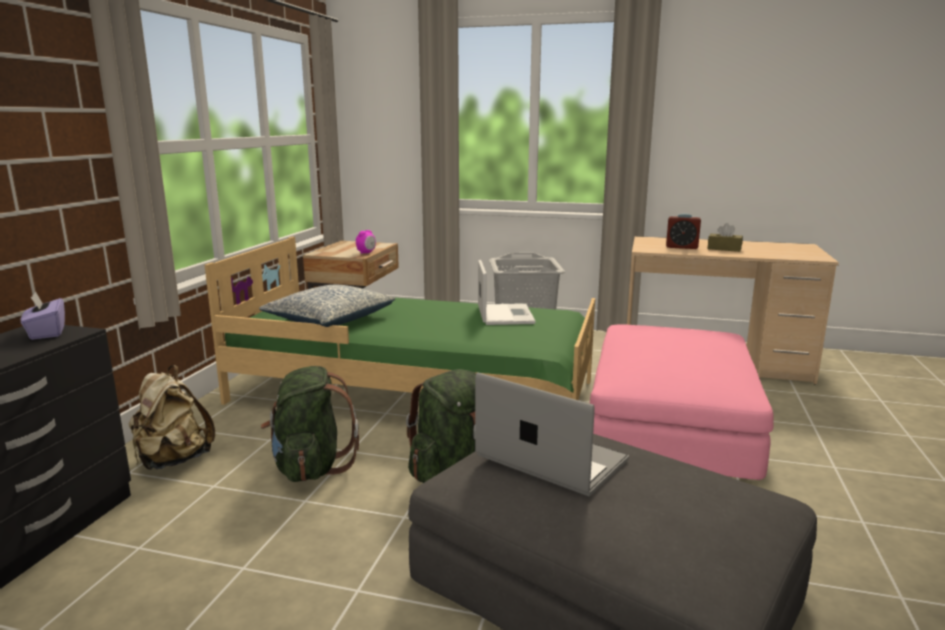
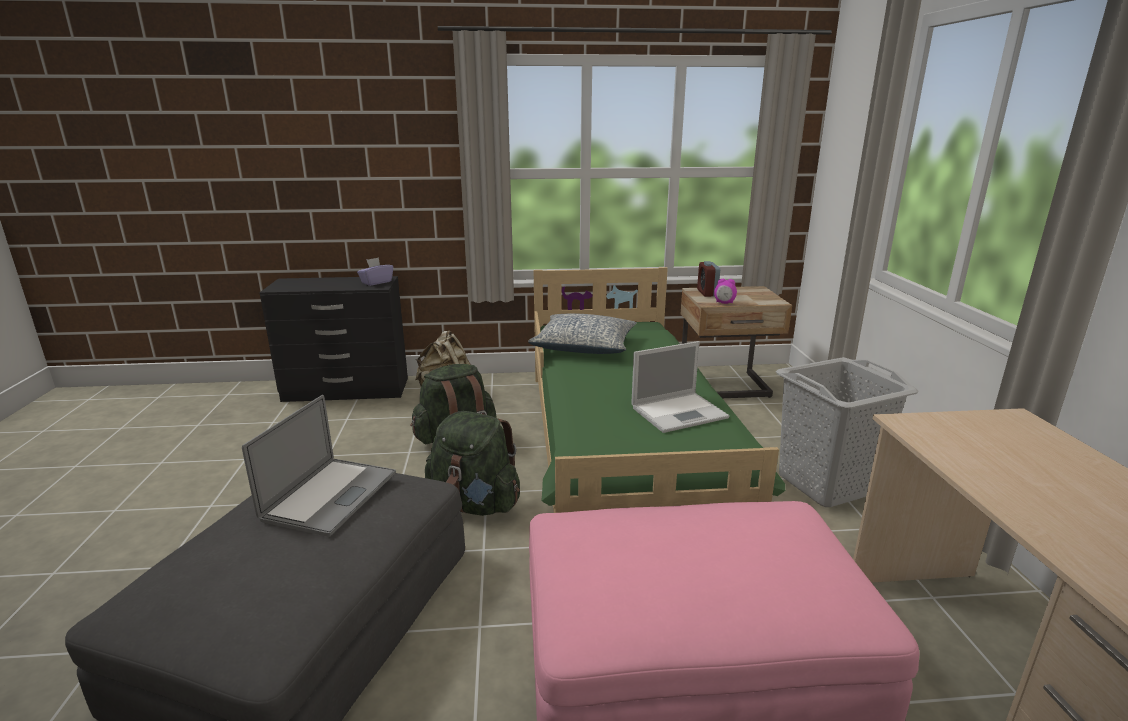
camera: 70 degrees right, 5 degrees up
(681, 247) = (990, 452): alarm clock -> alarm clock (707, 293)
(724, 249) = (1056, 497): brown tissue box -> none

